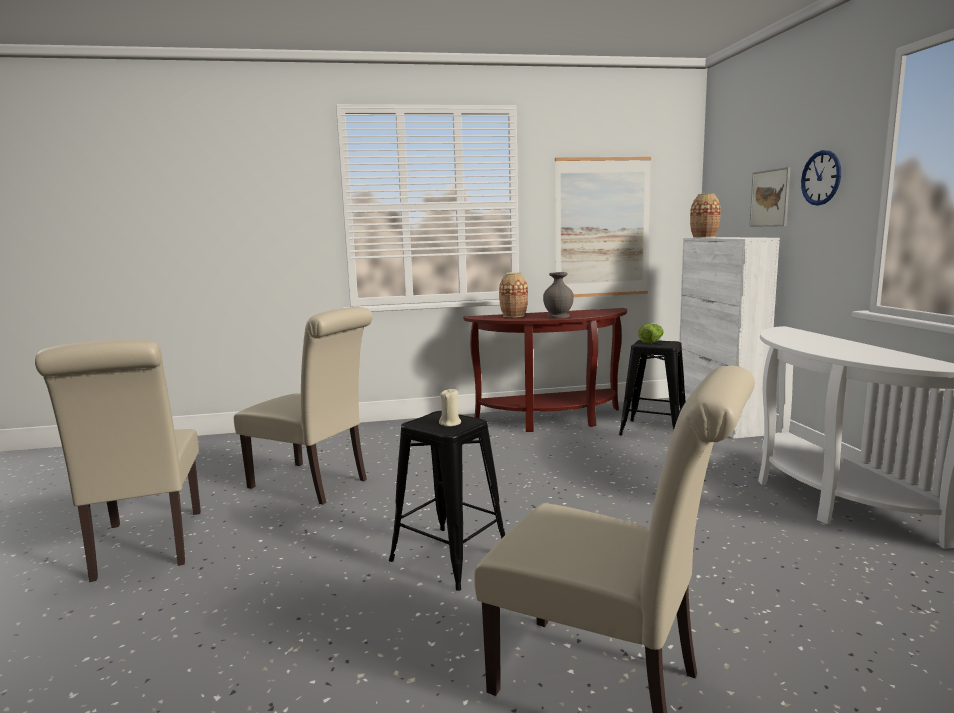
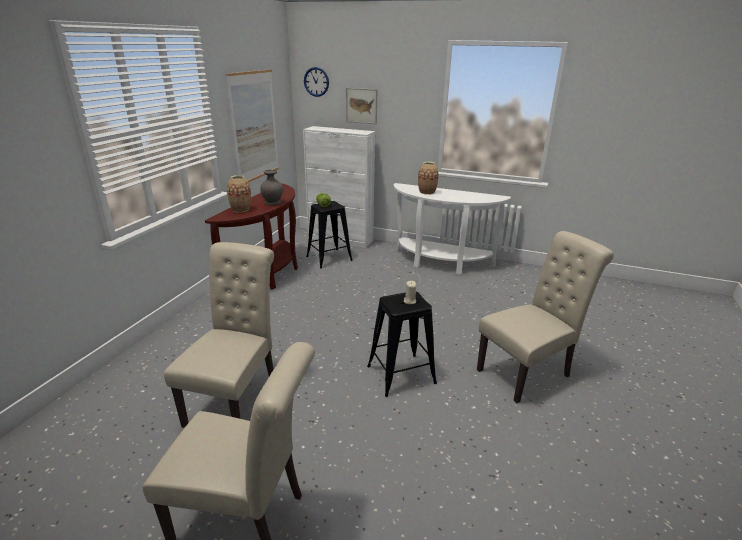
camera: 60 degrees left, 15 degrees up
(314, 484) = (236, 398): beige chair -> beige chair turned 45 degrees counterclockwise
(704, 237) = (316, 128): vase -> vase (427, 192)
(821, 178) = (401, 99): wall clock -> wall clock (316, 82)

